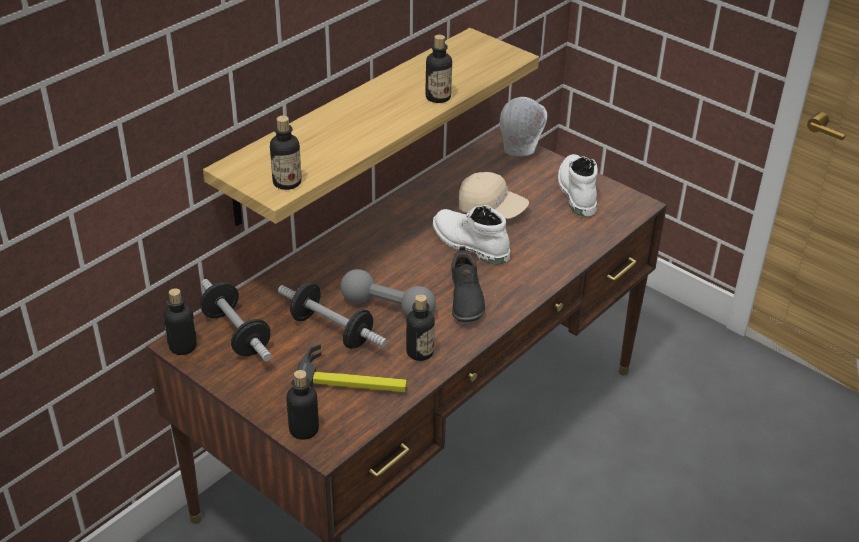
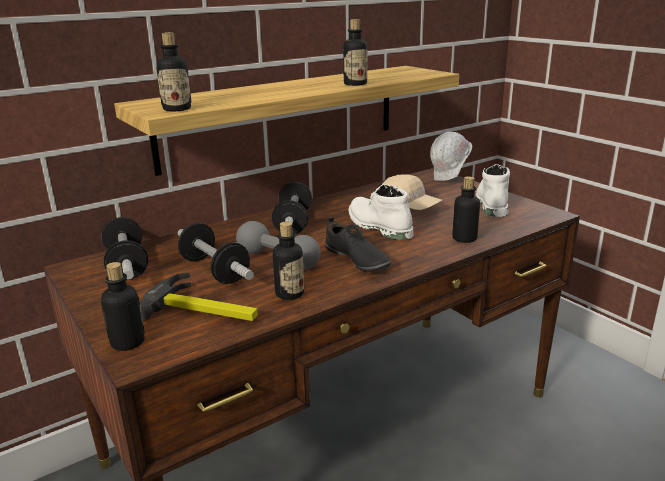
camera: 15 degrees right, 15 degrees down
(183, 346) = (73, 269): bottle -> bottle (464, 238)
(377, 248) = (293, 223): none -> dumbbell
(465, 298) = (356, 259): black shoe -> black shoe turned 45 degrees counterclockwise

